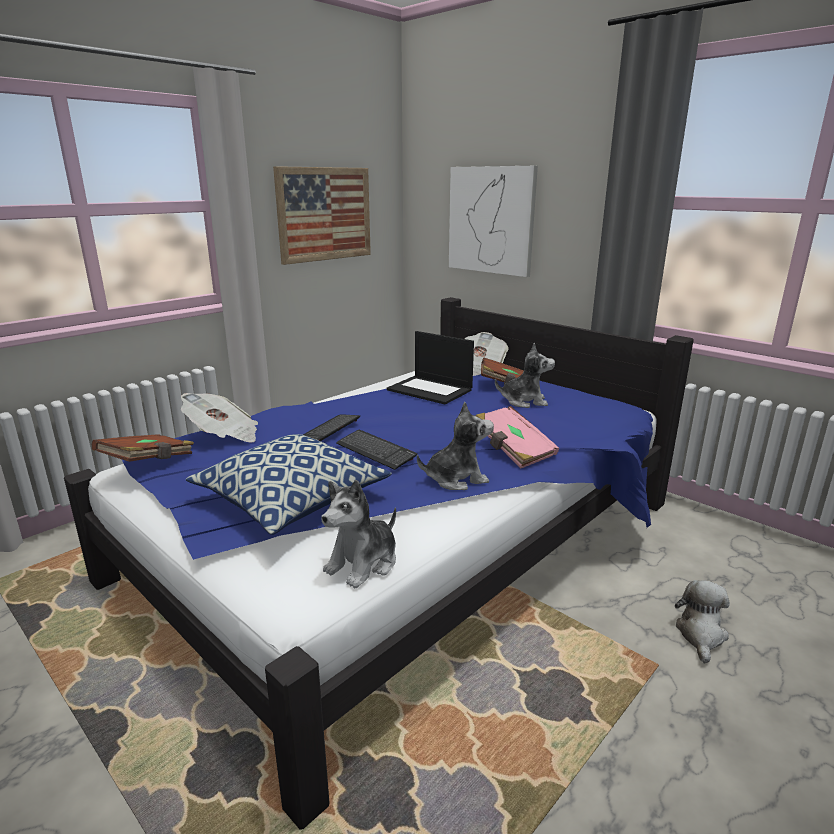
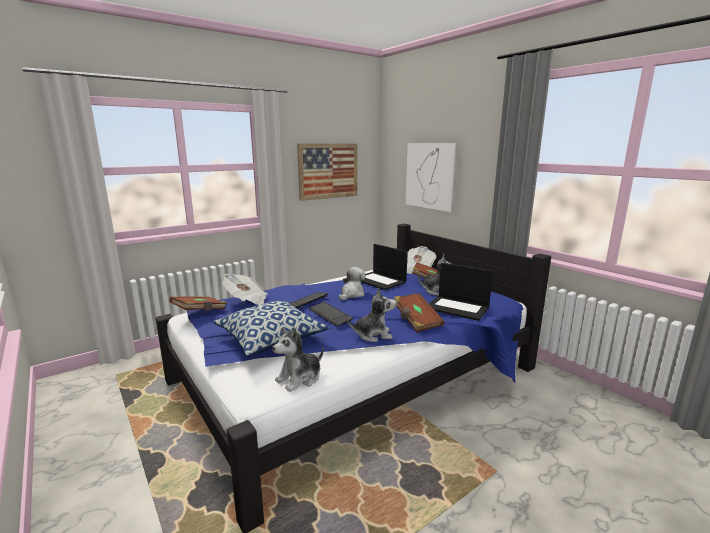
camera: 10 degrees right, 5 degrees down
(513, 450) = (416, 321): pink book -> brown book
(567, 425) = (458, 308): none -> laptop
(700, 635) = (533, 455): plush toy -> plush toy (352, 294)

